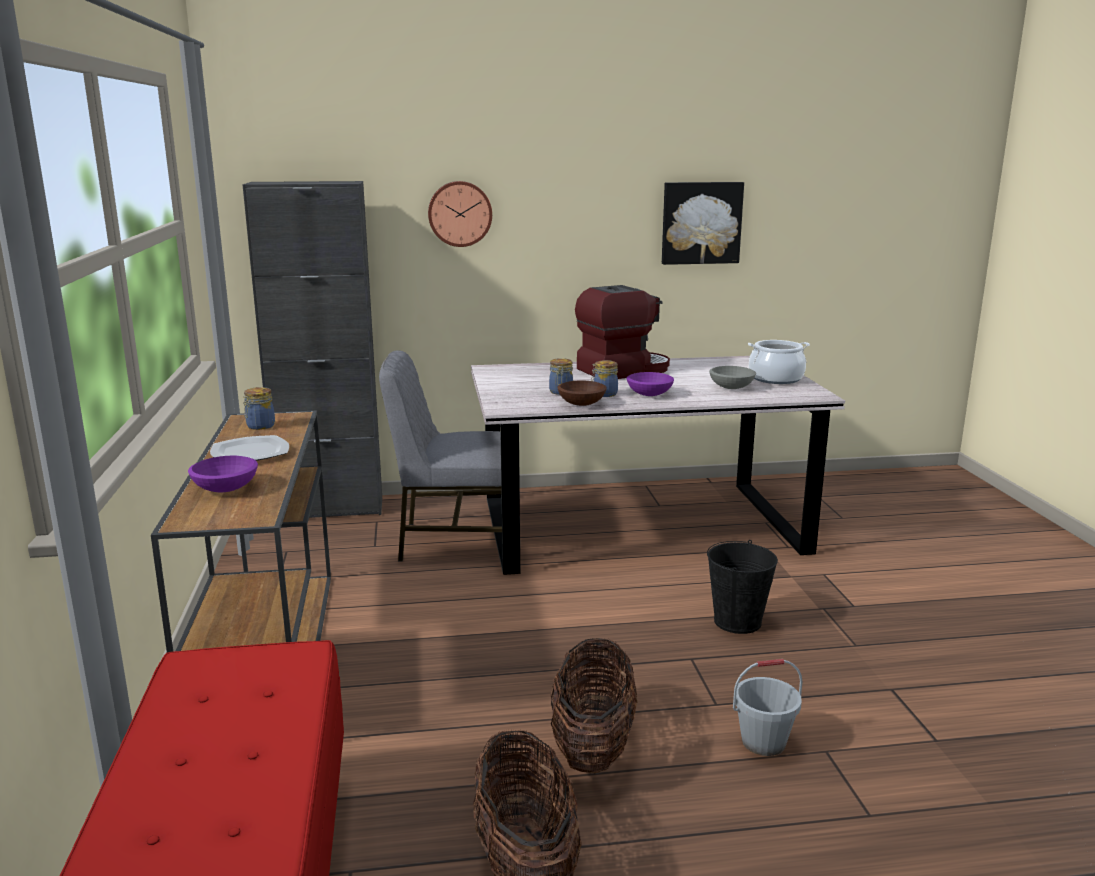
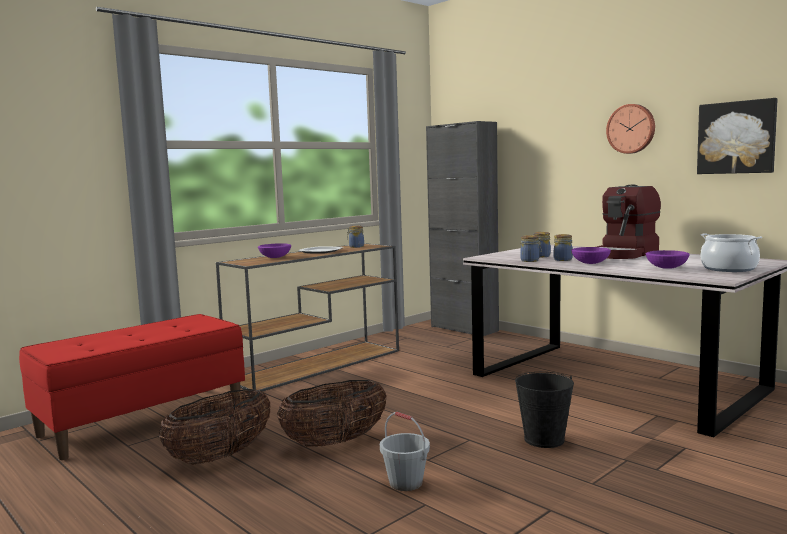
camera: 55 degrees right, 10 degrees down
(455, 540) = (487, 355): grey chair -> none
(460, 213) = (552, 140): wall clock -> wall clock (631, 129)
(581, 403) = (530, 261): brown bowl -> jar
(623, 370) = (626, 254): coffee machine -> coffee machine turned 105 degrees clockwise
(731, 387) = (666, 267): grey bowl -> purple bowl

